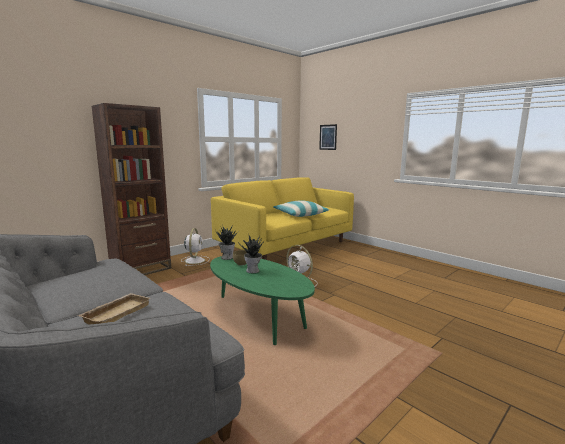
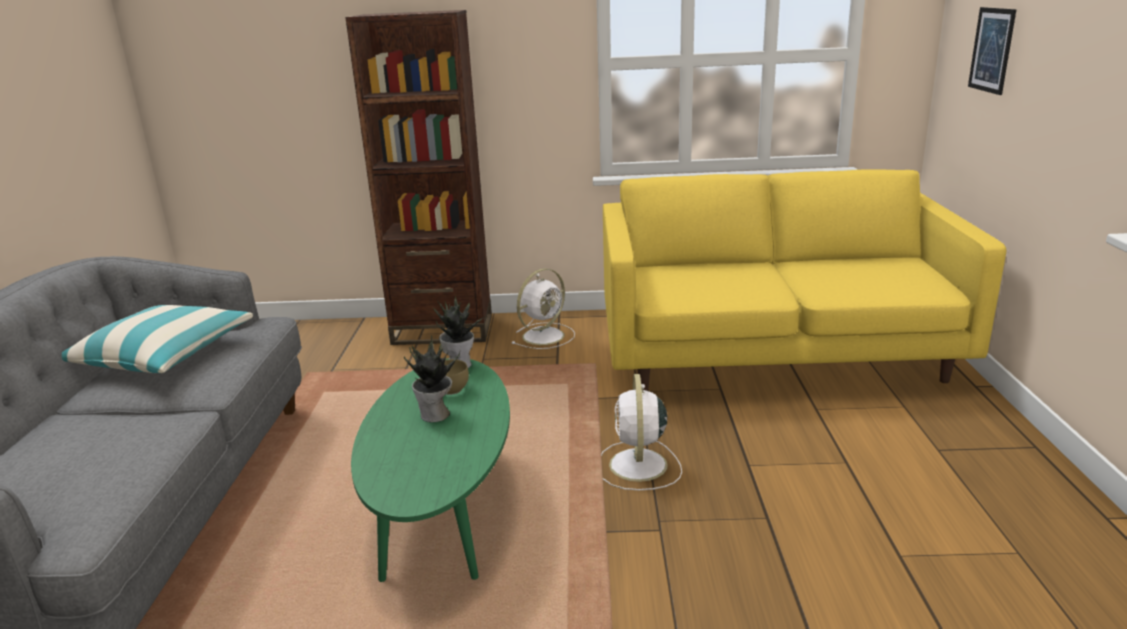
camera: 45 degrees right, 10 degrees up
(116, 312) = (90, 431): beige tray -> none
(300, 215) = (793, 284): pillow -> pillow (163, 355)

